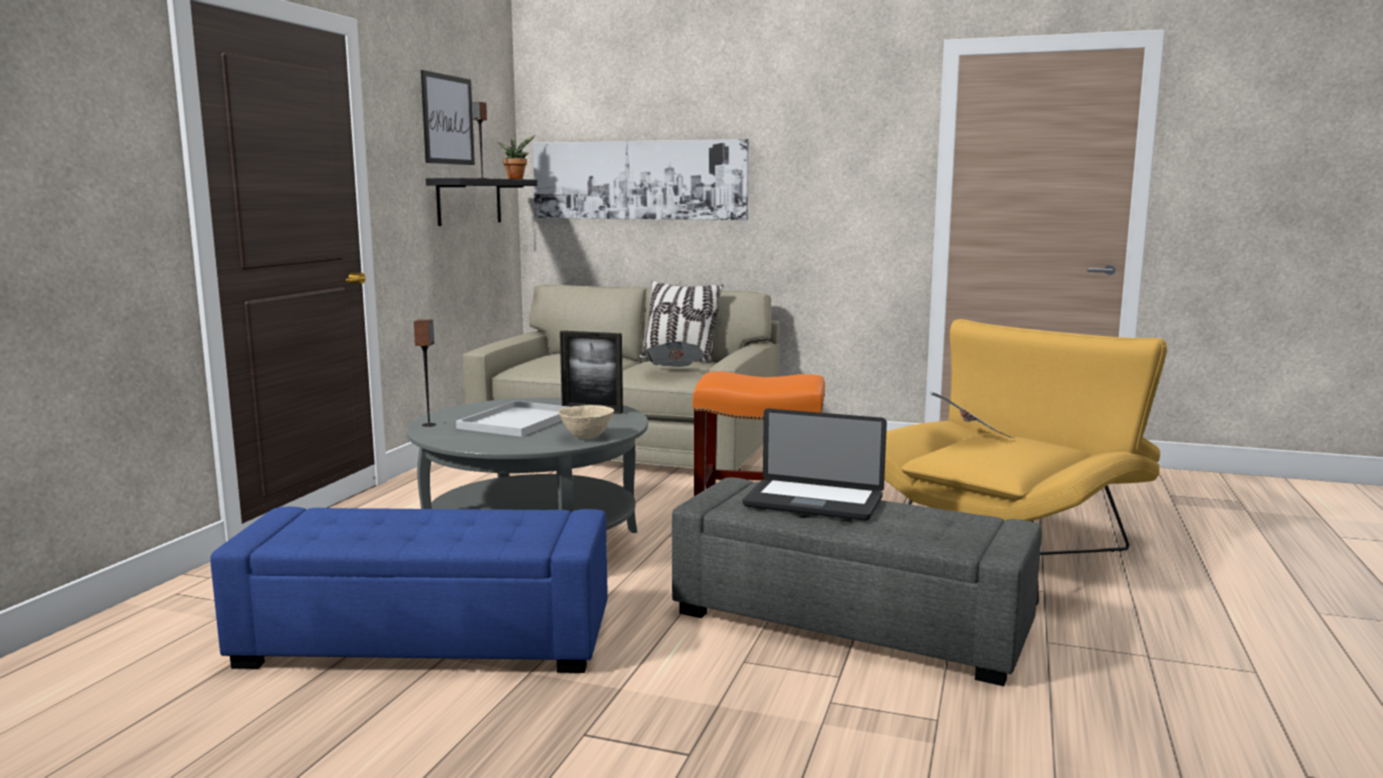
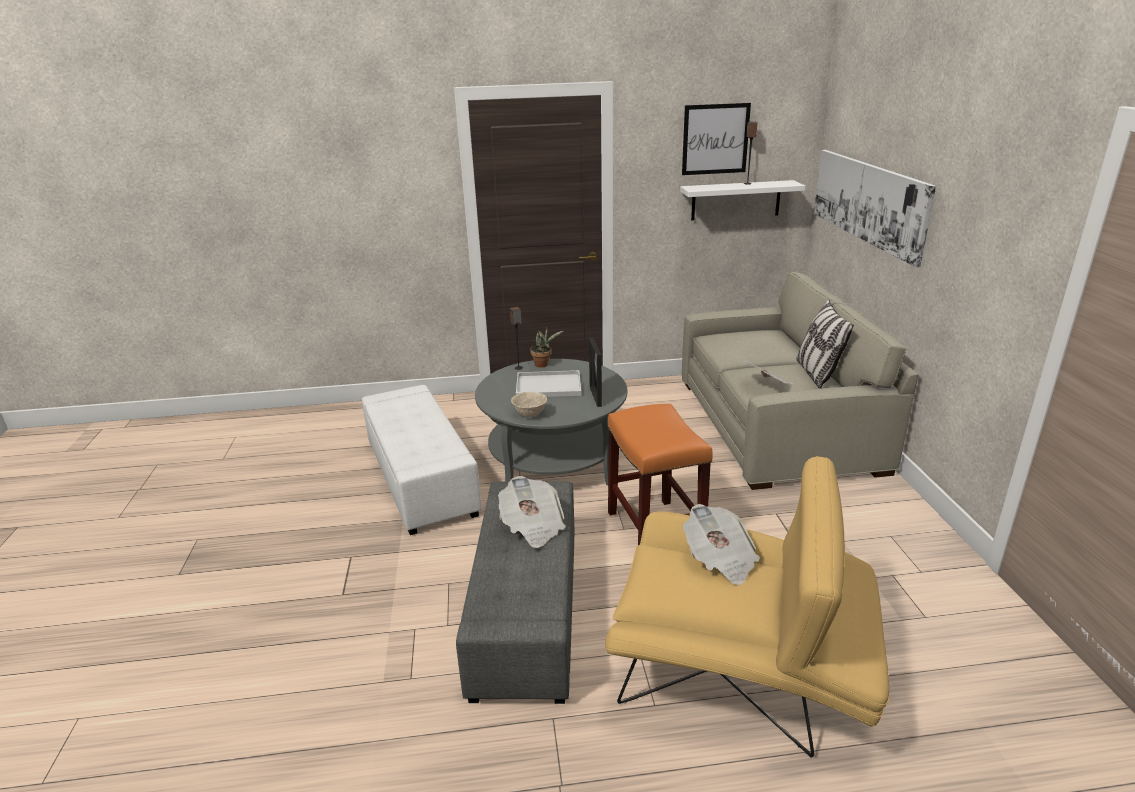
camera: 65 degrees right, 15 degrees up
(427, 639) = (422, 478): blue ottoman -> white ottoman
(469, 201) = (736, 200): black shelf -> white shelf
(516, 179) = (787, 183): potted plant -> potted plant (543, 364)
(813, 502) = (532, 526): laptop -> newspaper

